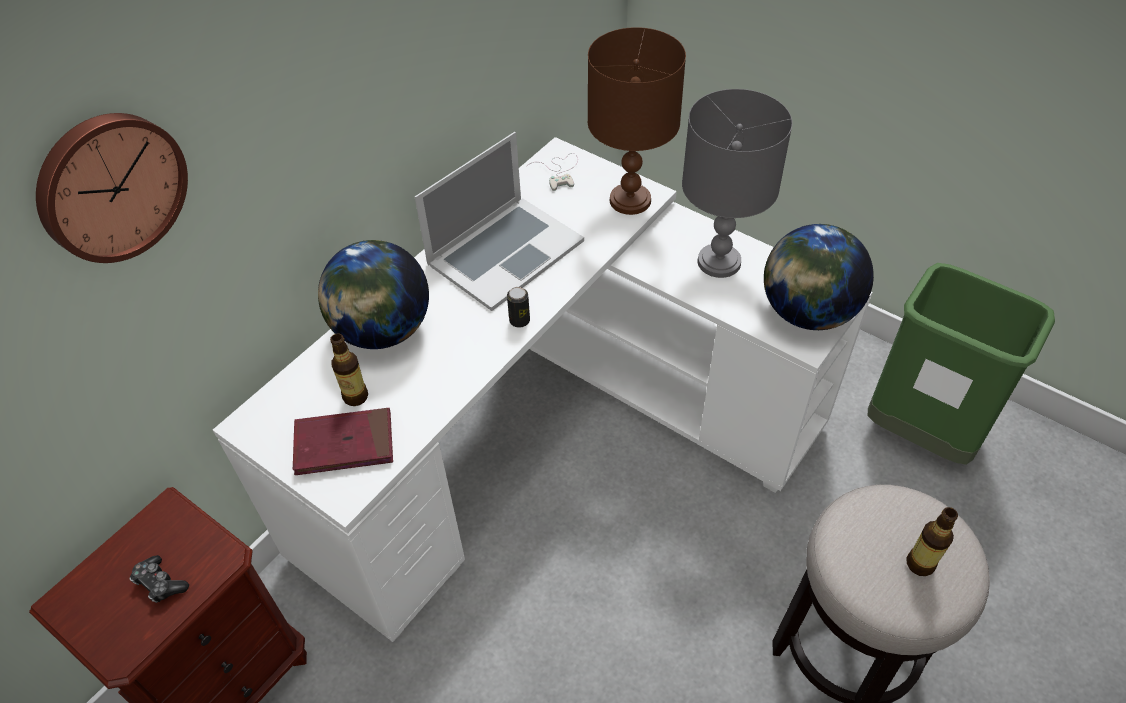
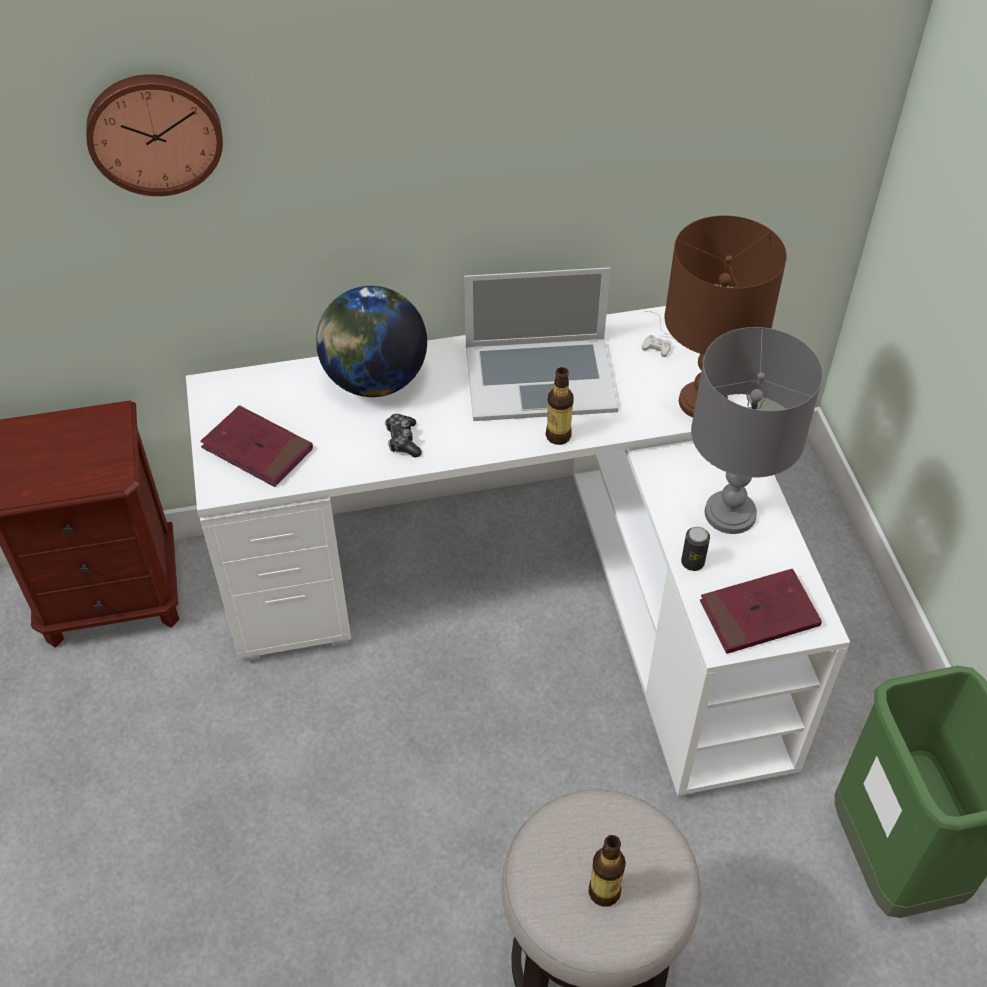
camera: 40 degrees right, 0 degrees up
(160, 583) = (63, 464): game controller -> game controller (403, 440)
(355, 396) = (302, 419): bottle -> bottle (558, 436)
(519, 320) = (486, 444): can -> can (692, 562)
(807, 312) = (759, 614): globe -> red book

